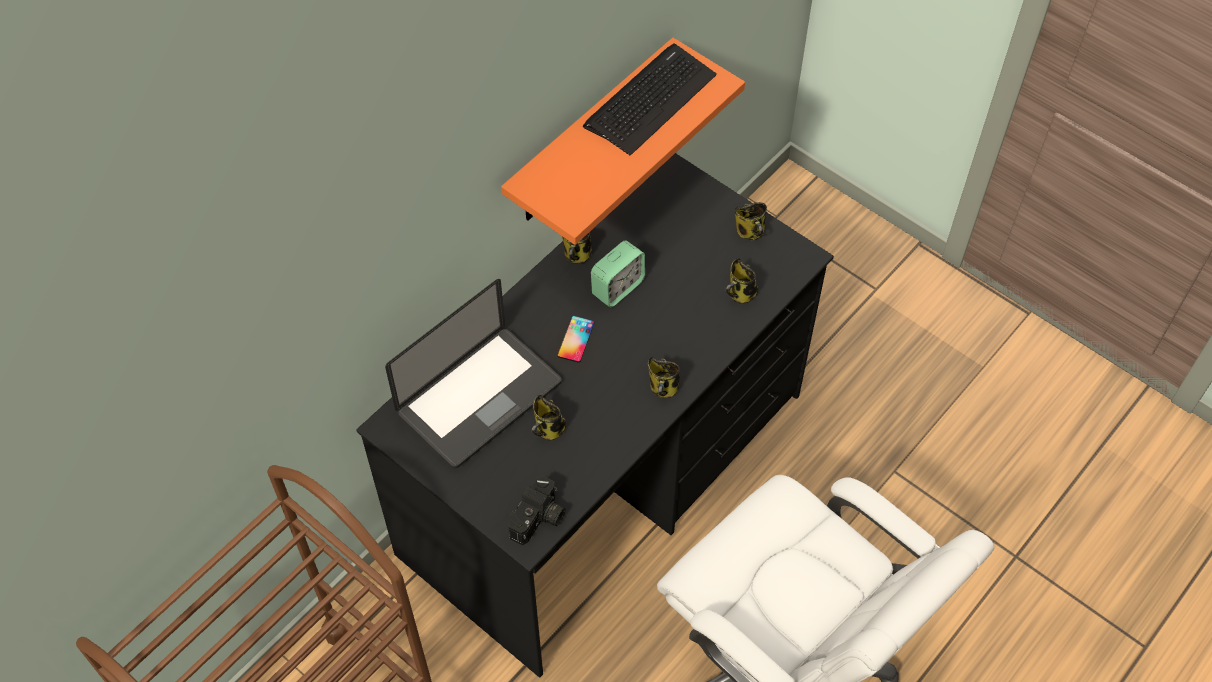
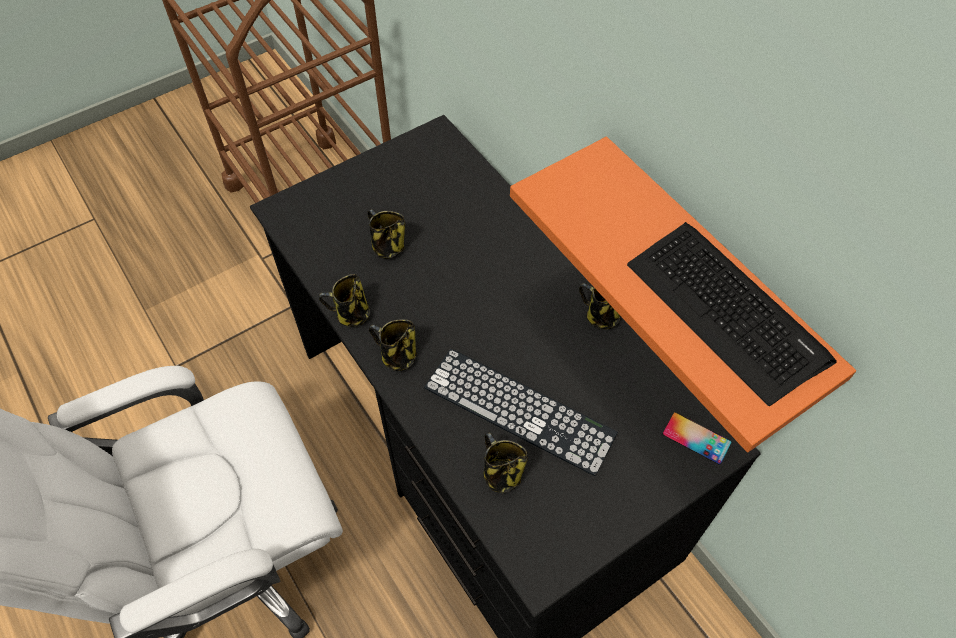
camera: 105 degrees right, 0 degrees up
(480, 398) = (443, 201): laptop -> none
(539, 520) = (294, 221): camera -> none
(575, 339) = (487, 291): phone -> phone (696, 438)
(617, 288) = (544, 345): alarm clock -> none
(683, 293) = (519, 410): none -> keyboard
(750, 232) = (596, 516): mug -> mug (351, 315)

